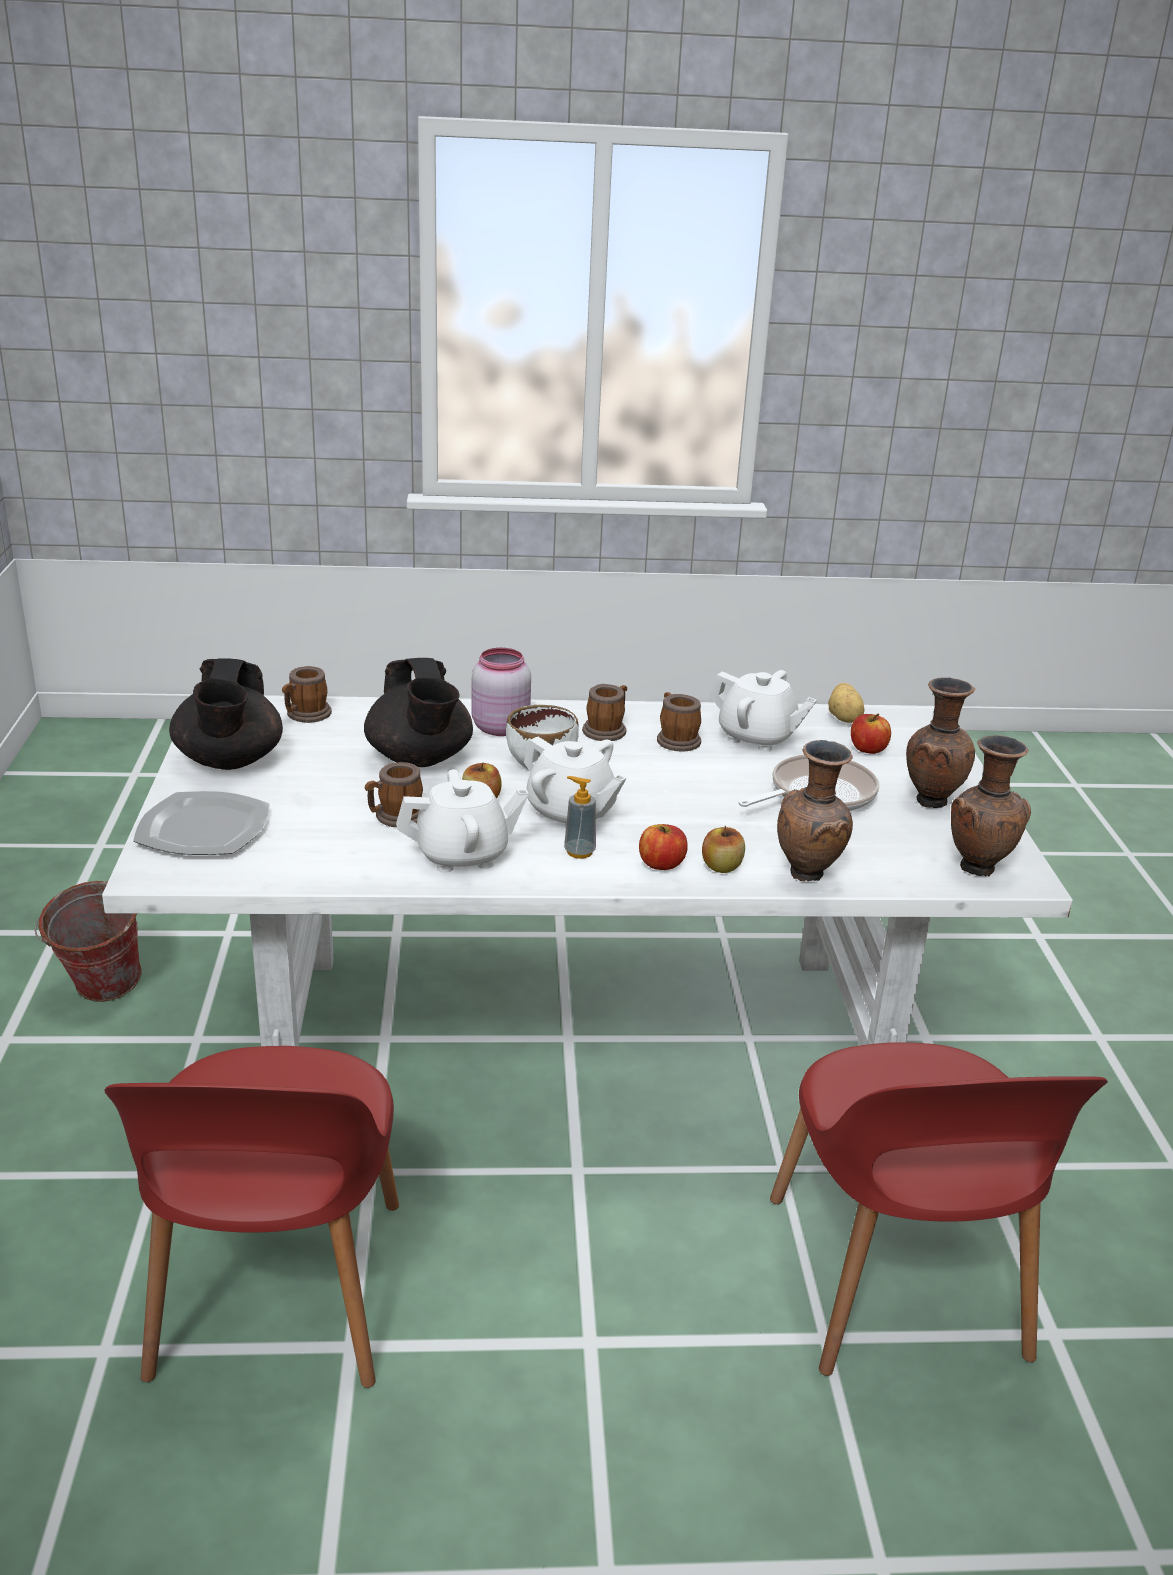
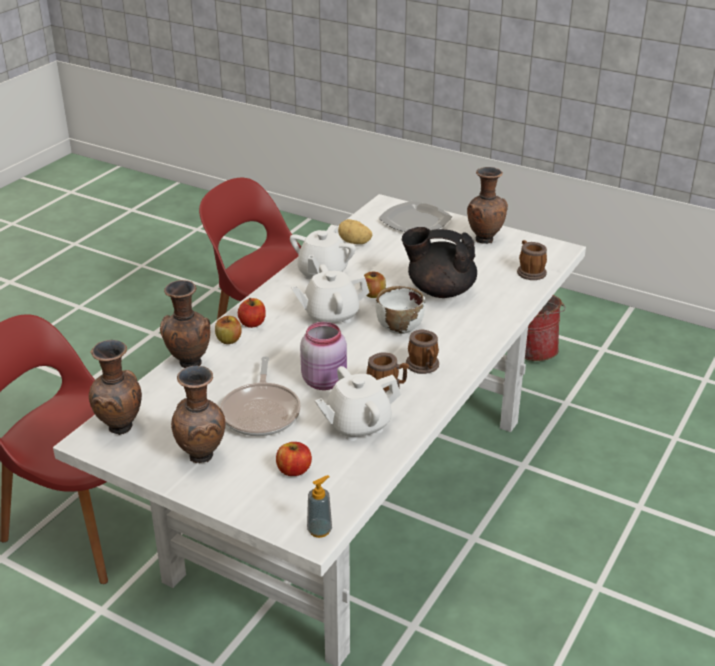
camera: 125 degrees right, 5 degrees up
(229, 761) = (484, 239): black teapot -> brown vase
(395, 817) = (379, 266): mug -> none
(499, 727) = (461, 328): pink jar -> pink jar (325, 381)
(579, 852) = (290, 304): soap dispenser -> soap dispenser (319, 530)
(844, 718) = (349, 487): potato -> potato (354, 242)

